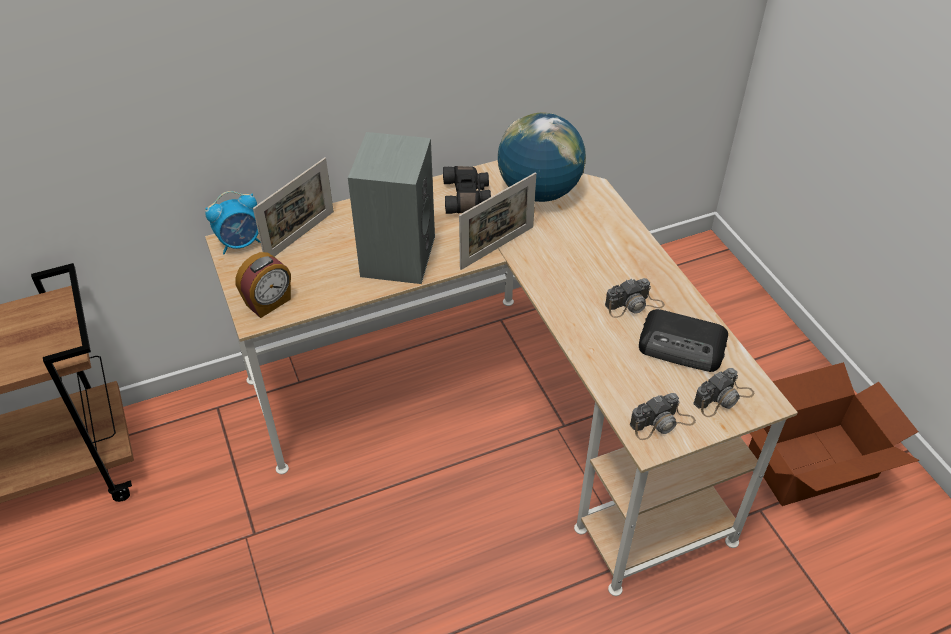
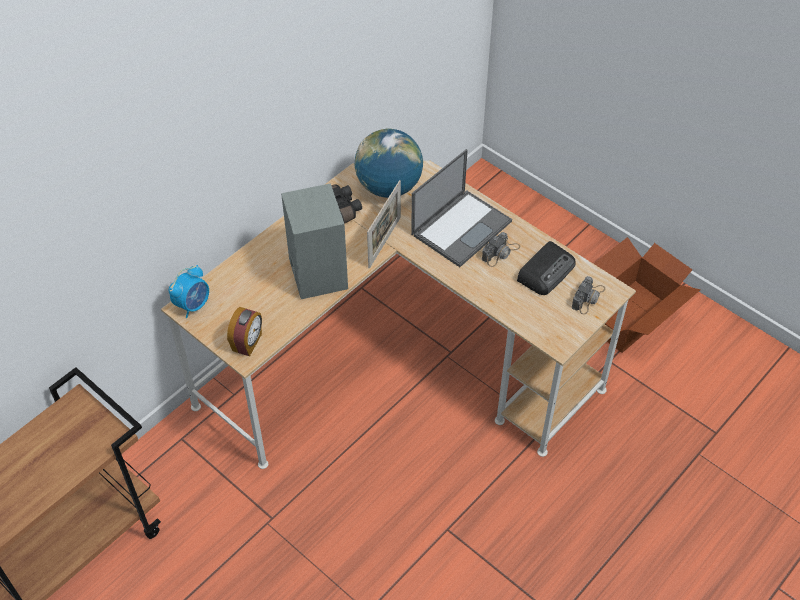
camera: 25 degrees left, 5 degrees up
(300, 236) = (235, 283): picture frame -> none
(601, 260) = (462, 227): none -> laptop
(662, 423) = (559, 328): camera -> none
(683, 346) = (546, 271): radio -> radio turned 45 degrees counterclockwise

